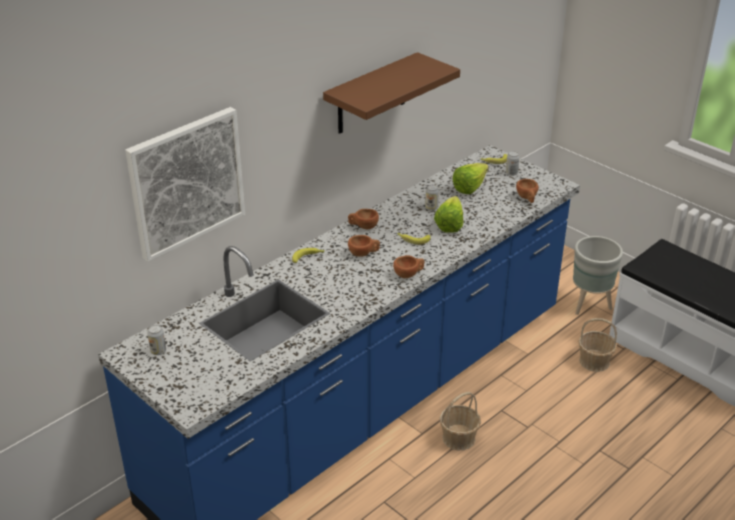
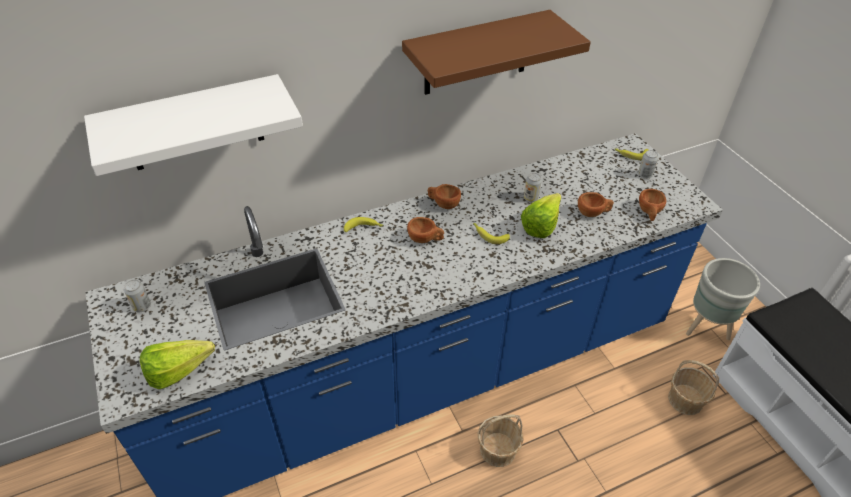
camera: 20 degrees right, 10 degrees up
(186, 182) = (194, 124): picture -> white shelf
(409, 274) = (461, 281): brown cup -> brown cup (593, 213)
(473, 187) = (591, 182): lettuce -> lettuce (185, 371)

